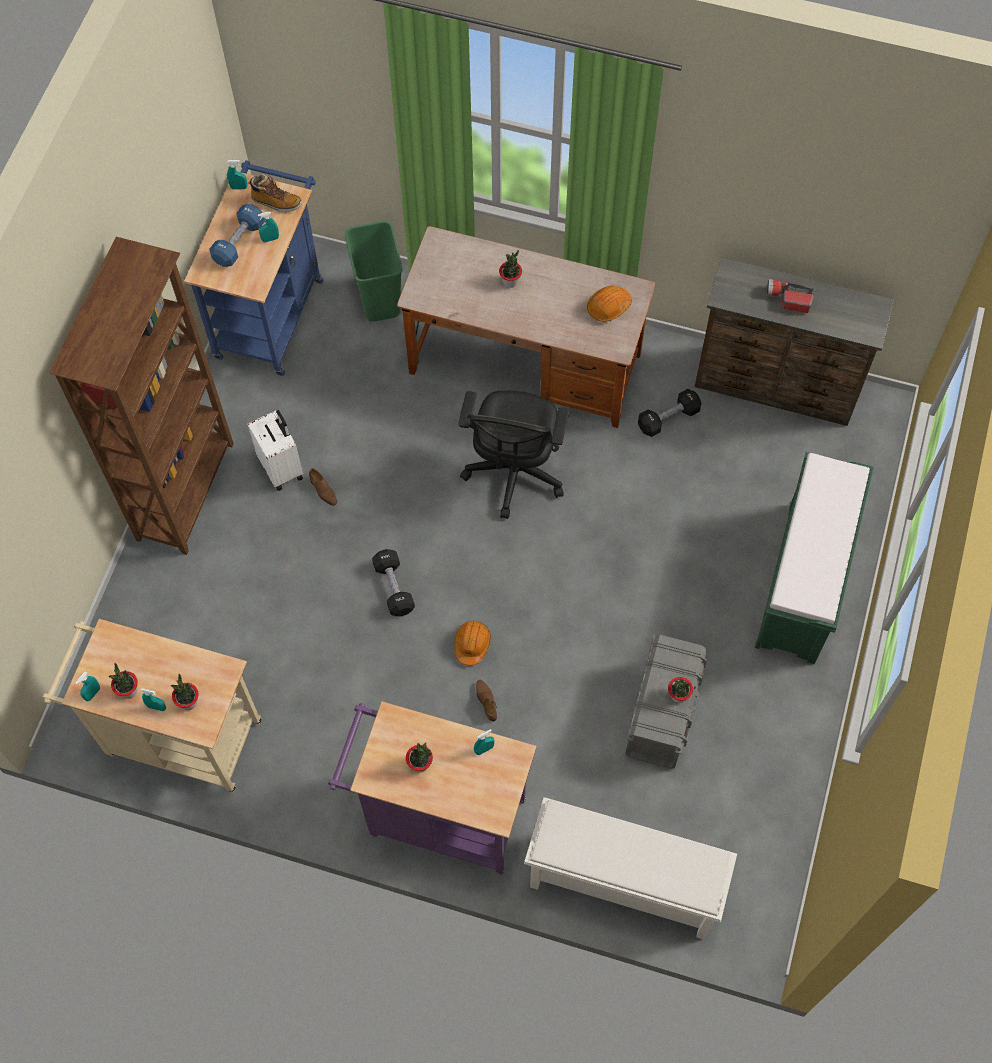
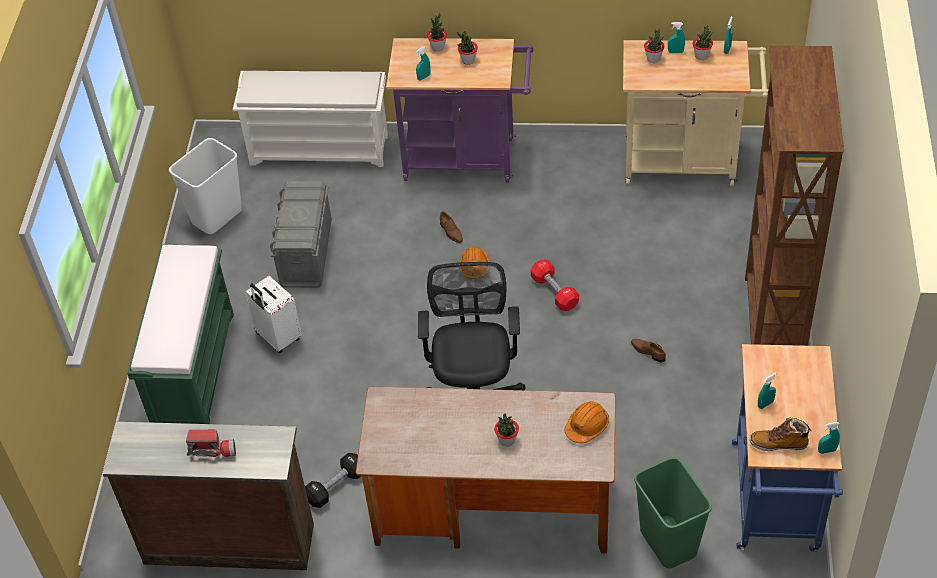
camera: 170 degrees right, 15 degrees down
(239, 242) = (795, 394): blue dumbbell -> none
(282, 468) = (694, 362): white suitcase -> white suitcase (277, 338)
(394, 587) = (554, 292): black dumbbell -> red dumbbell
(608, 307) = (400, 437): orange hard hat -> orange hard hat (587, 426)
(678, 696) = (289, 211): potted plant -> potted plant (438, 47)
(766, 801) = (216, 216): none -> white trash can

